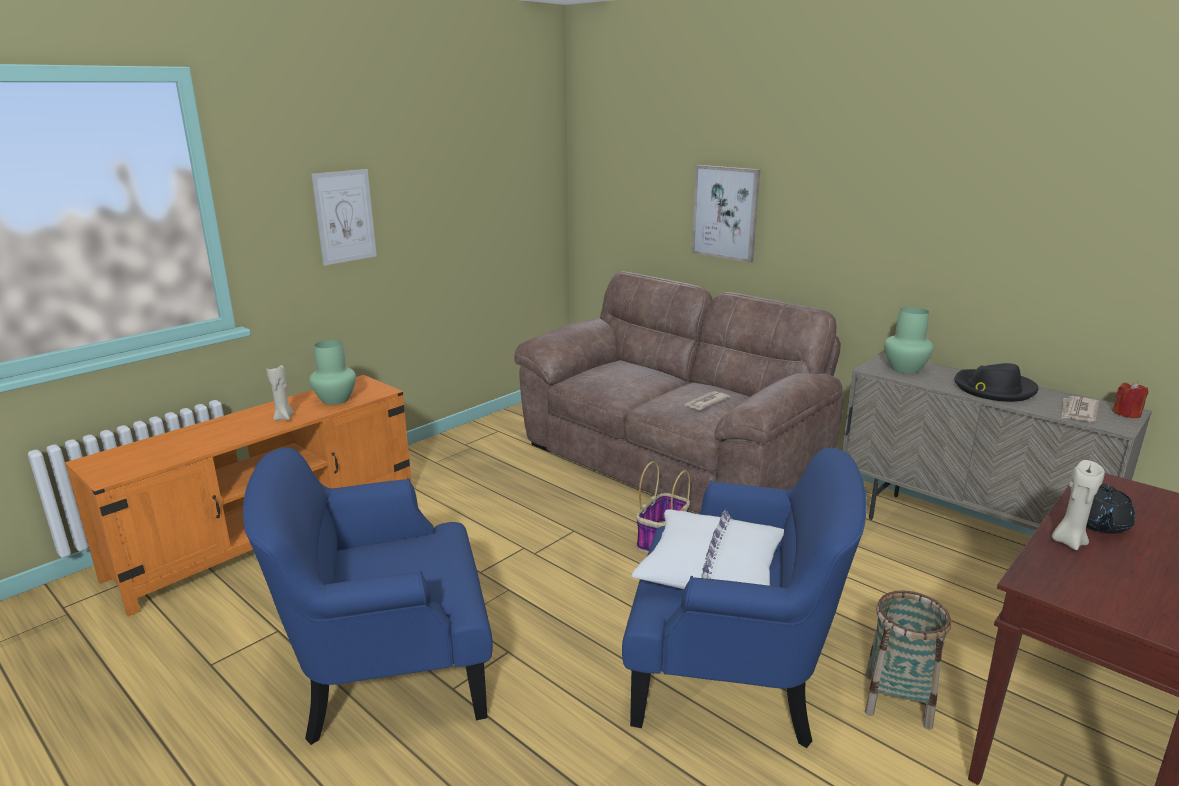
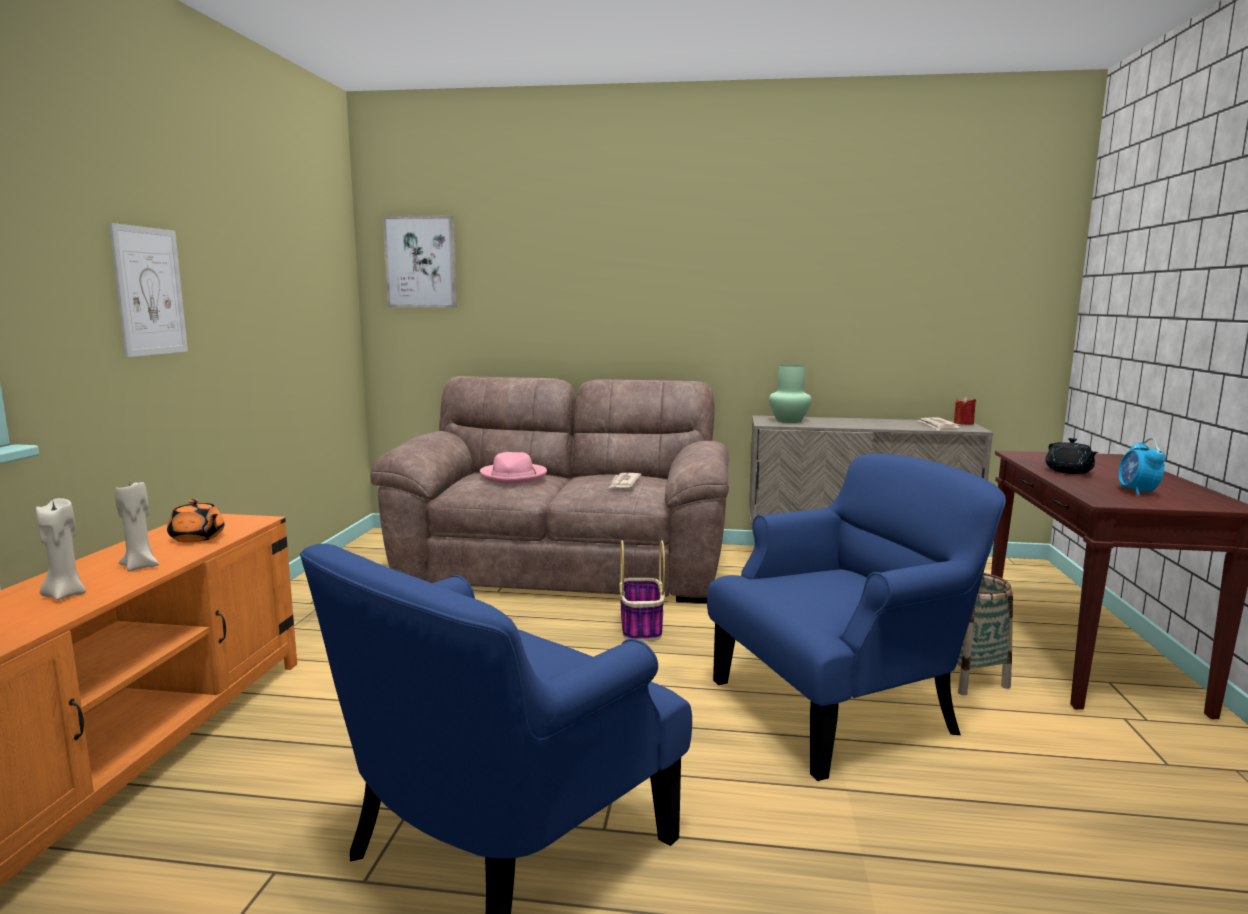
camera: 35 degrees left, 10 degrees down
(336, 400) = (197, 538): green vase -> orange teapot
(629, 374) = (514, 476): none -> pink hat
(711, 568) = (818, 589): white pillow -> none
(725, 212) = (572, 303): picture -> picture (421, 262)
(993, 389) = (867, 423): black hat -> none
(1068, 542) = (1075, 481): beige candle -> beige candle (65, 595)
(1113, 581) = (1137, 492): none -> alarm clock

